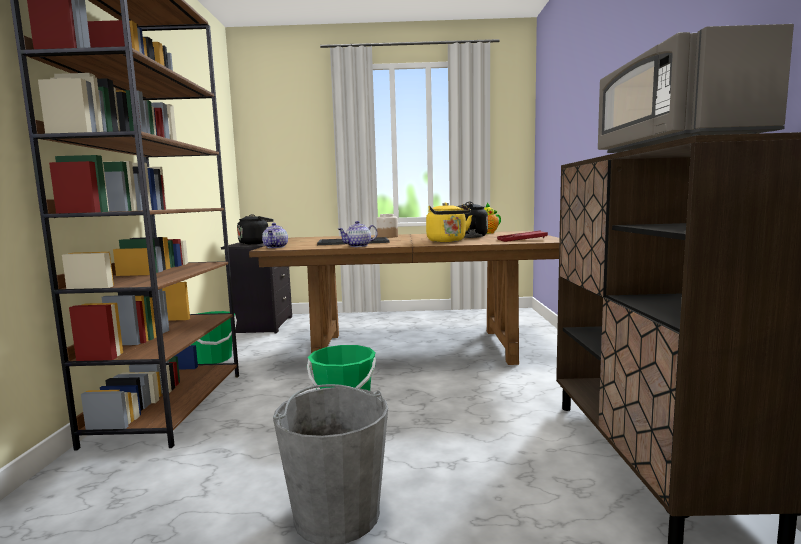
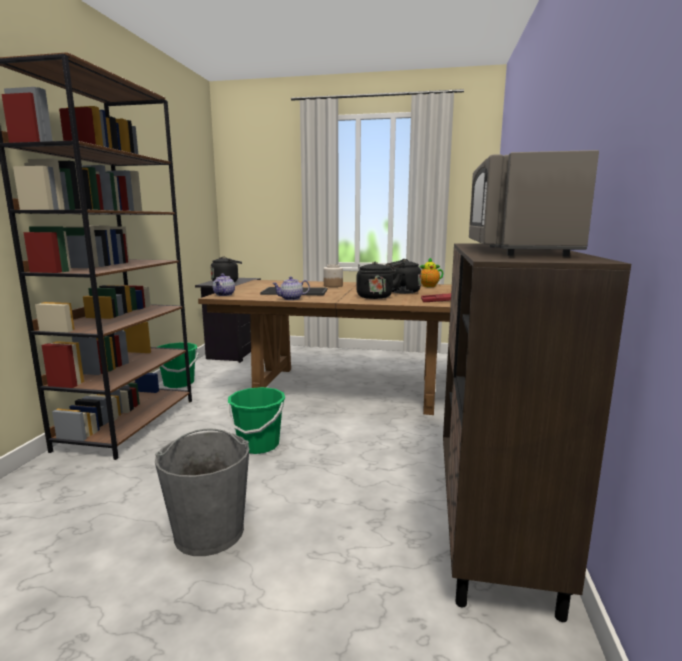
camera: 10 degrees right, 5 degrees up
(447, 241) = (375, 297): yellow kettle -> black kettle

